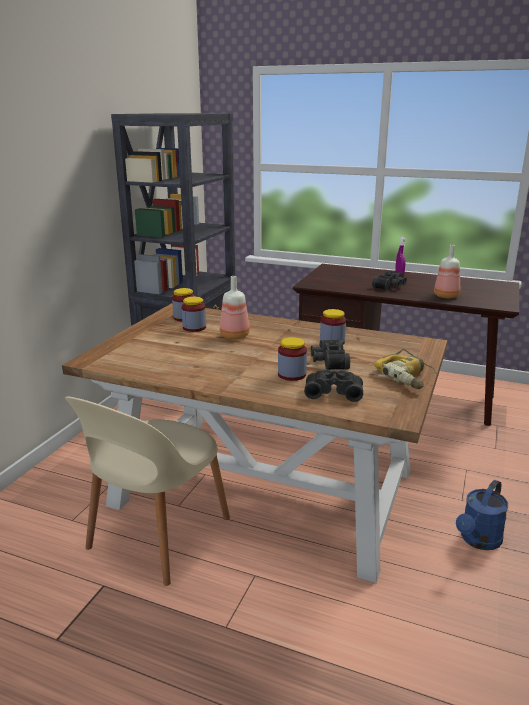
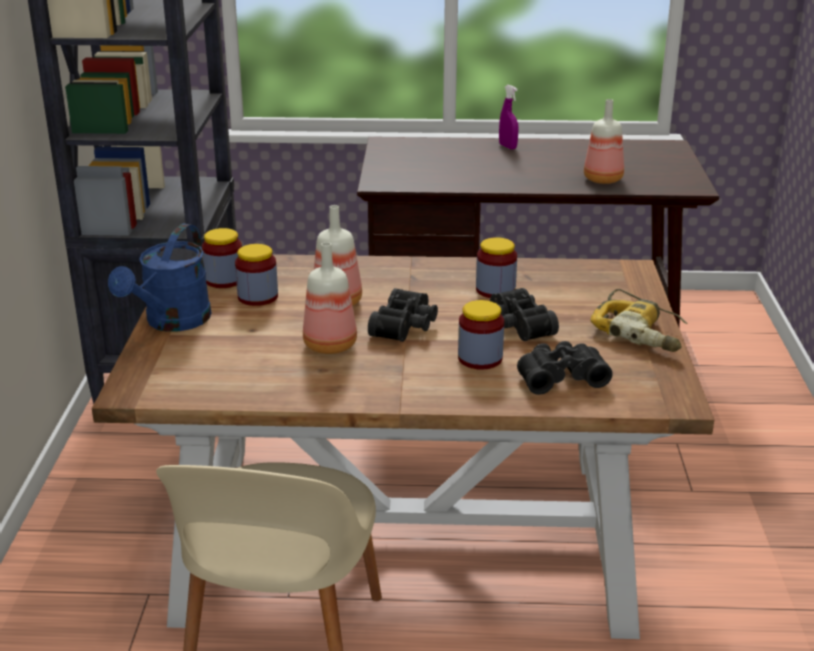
camera: 20 degrees left, 5 degrees up
(212, 355) = (332, 345): none -> bottle
(391, 286) = (511, 171): black binoculars -> black binoculars (406, 326)
(478, 541) = (739, 545): blue watering can -> blue watering can (172, 322)

